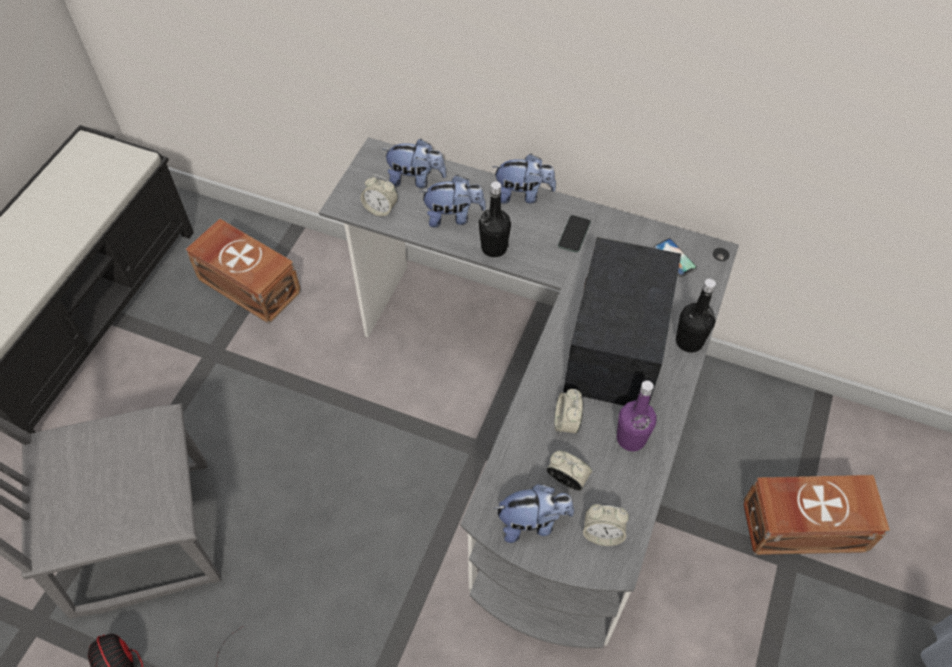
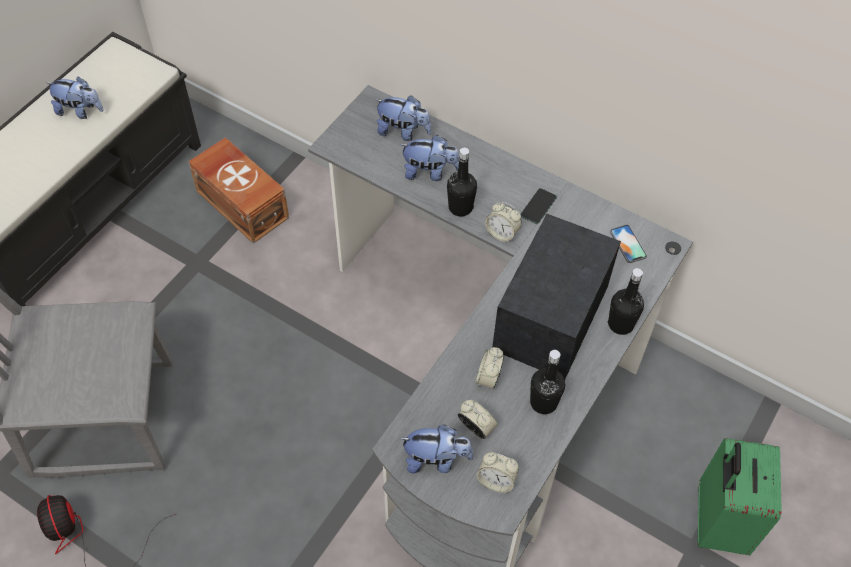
camera: 10 degrees right, 0 degrees up
(381, 209) = (364, 155): alarm clock -> alarm clock (502, 233)
(523, 195) = (499, 162): plush toy -> plush toy (80, 111)
(631, 438) = (543, 402): purple bottle -> black bottle
(802, 524) = (717, 521): brown storage box -> green suitcase

